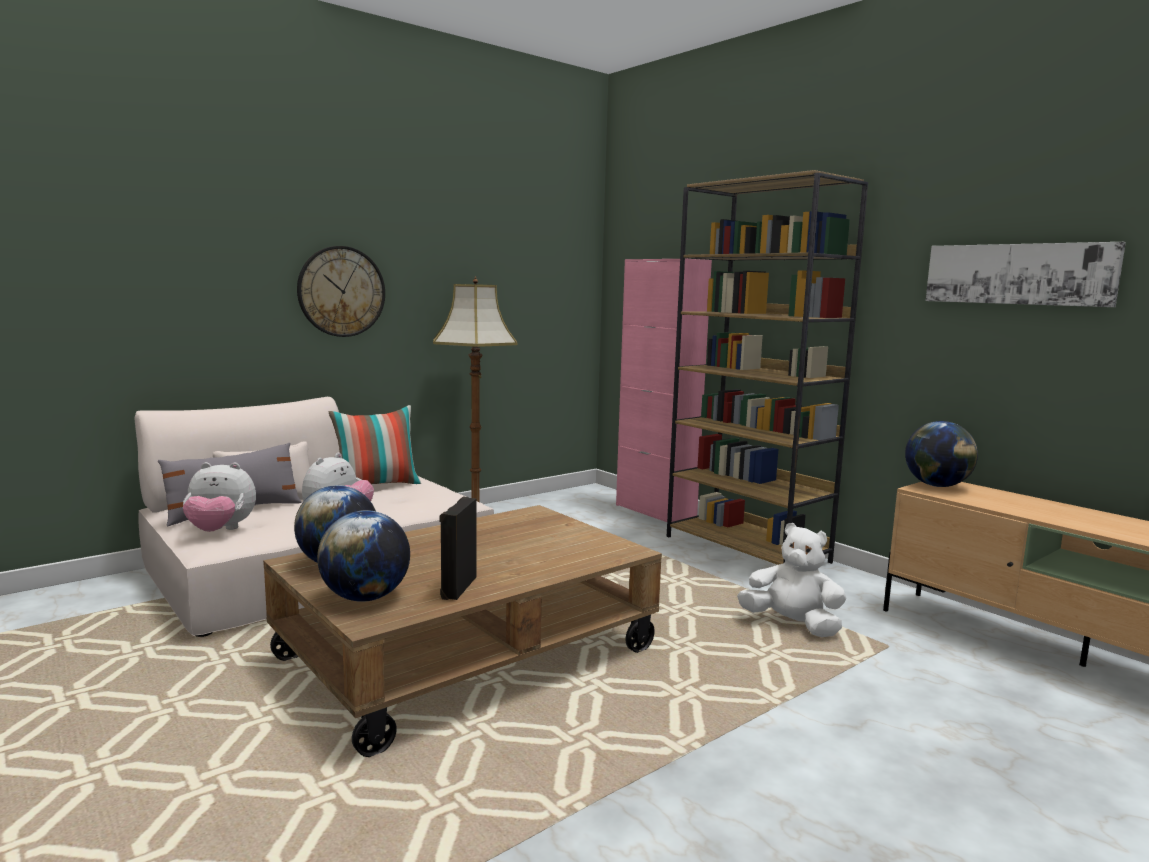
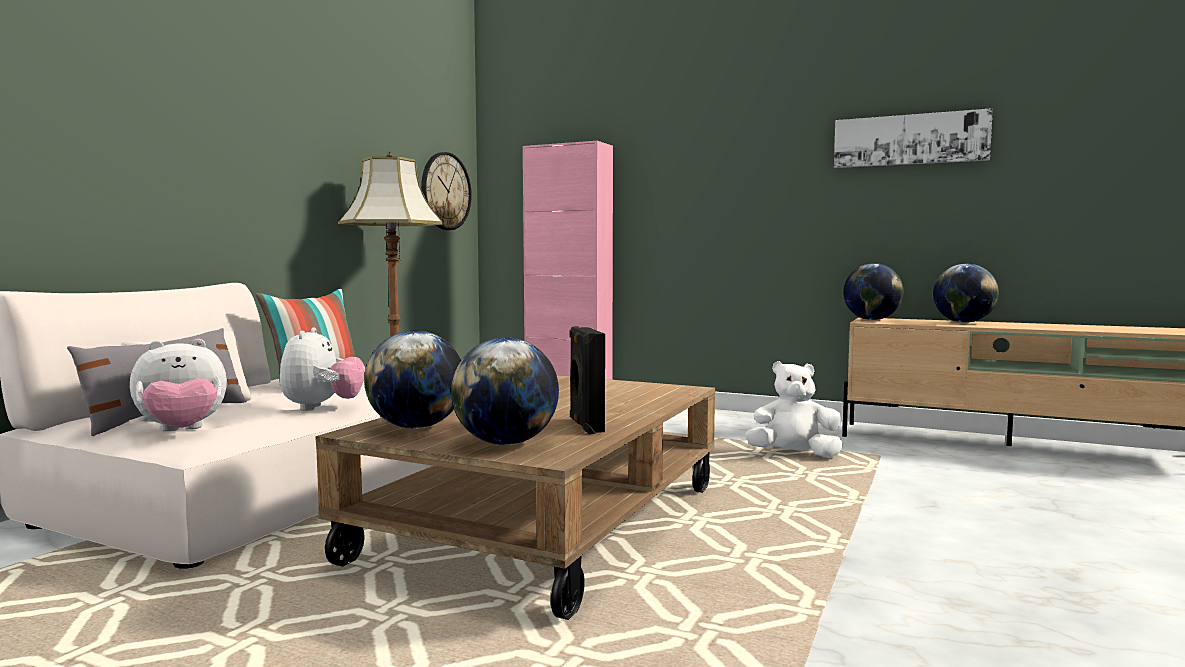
camera: 25 degrees left, 5 degrees down
(341, 291) = (240, 158): wall clock -> wall clock (445, 191)
(747, 549) = (685, 414): brown bookcase -> none
(1045, 507) = (963, 322): none -> globe

